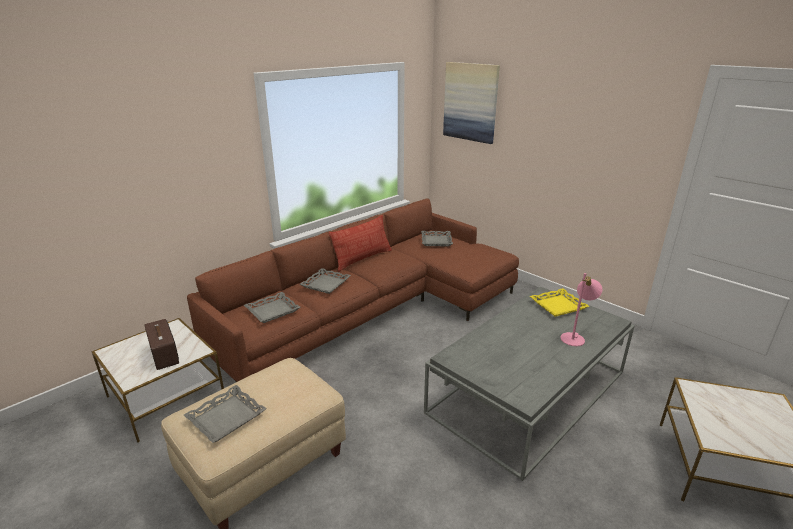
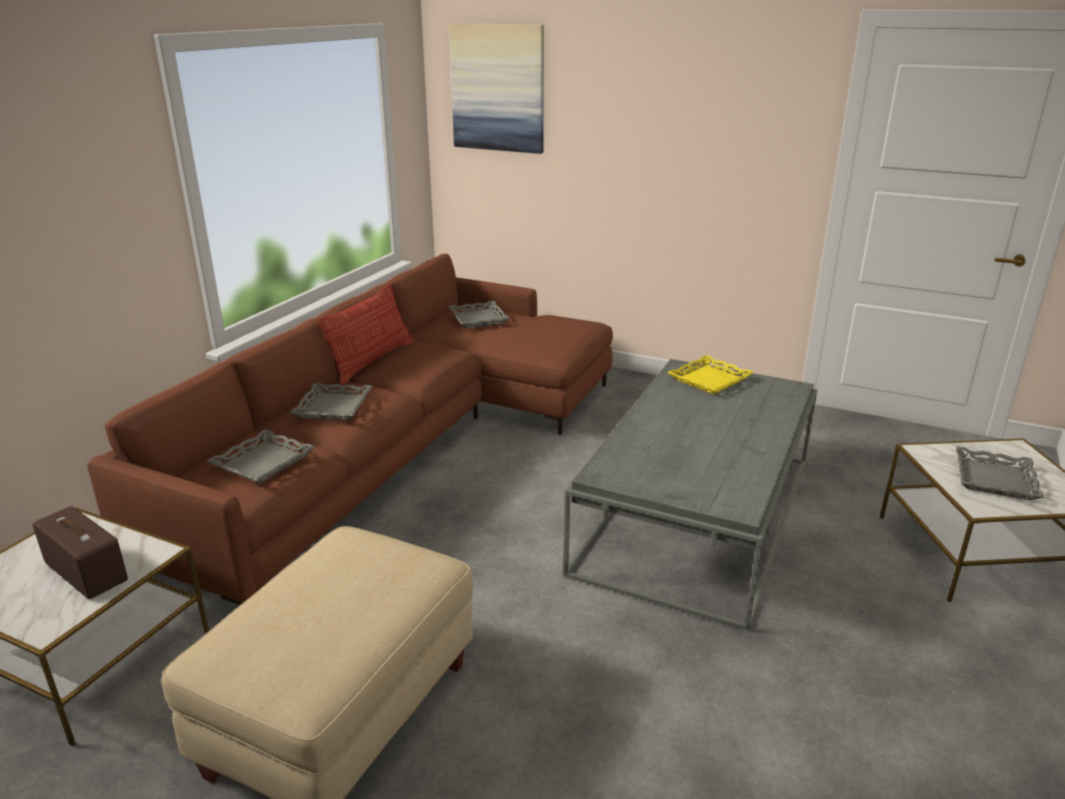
camera: 20 degrees left, 0 degrees up
(226, 417) = (290, 636): grey tray -> grey tray (994, 479)
(575, 337) = (756, 416): pink table lamp -> none

